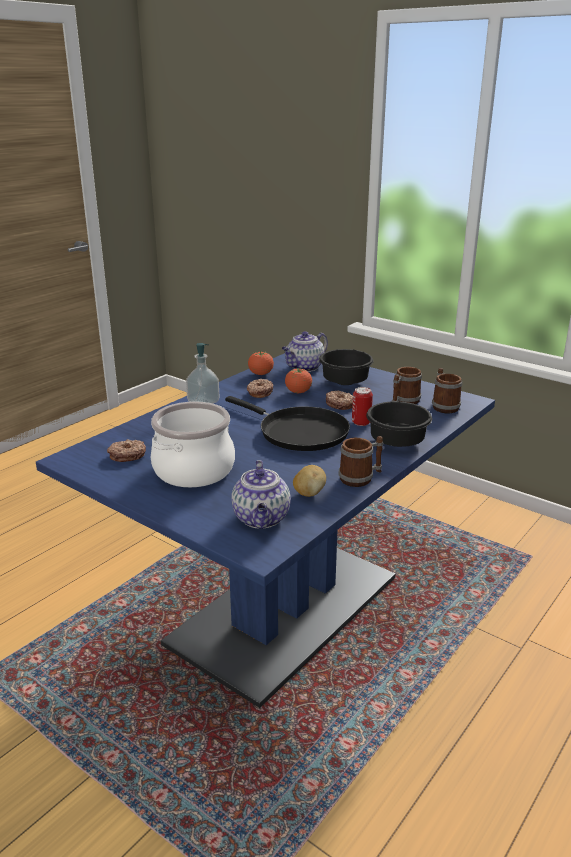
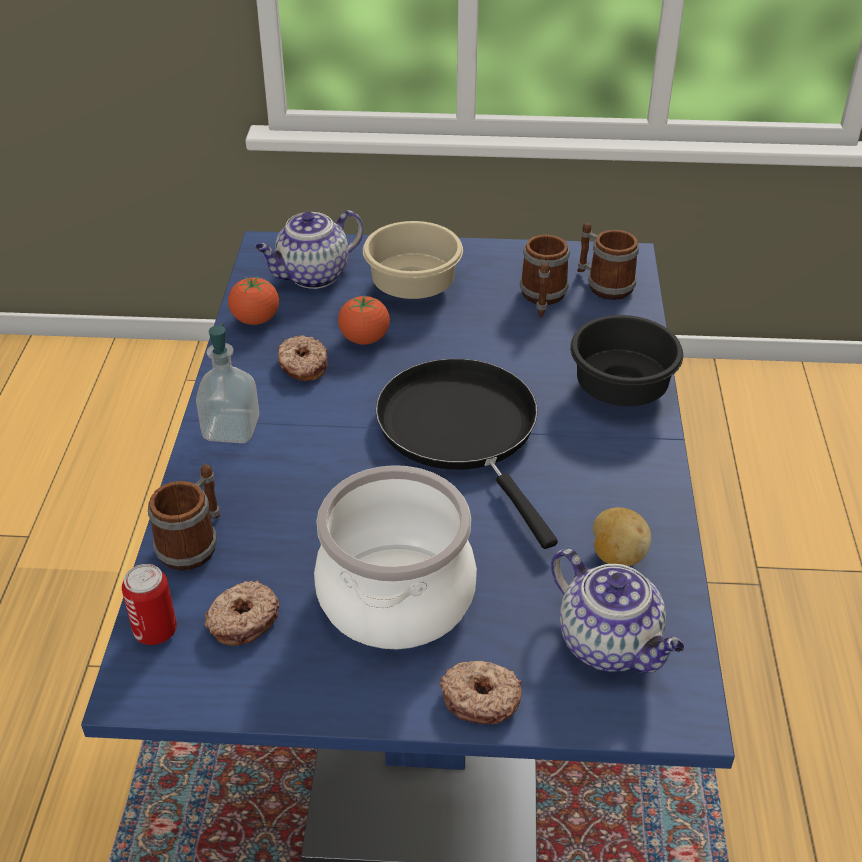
camera: 35 degrees left, 15 degrees up
(298, 432) = (463, 431): black frying pan -> black frying pan turned 120 degrees counterclockwise
(304, 367) = (312, 276): teapot -> teapot turned 45 degrees clockwise
(340, 404) = (458, 341): donut -> donut (481, 698)
(347, 382) = (416, 286): black bowl -> beige bowl
(361, 422) = (530, 368): can -> can (155, 631)
(361, 478) = (650, 486): mug -> mug (194, 542)

